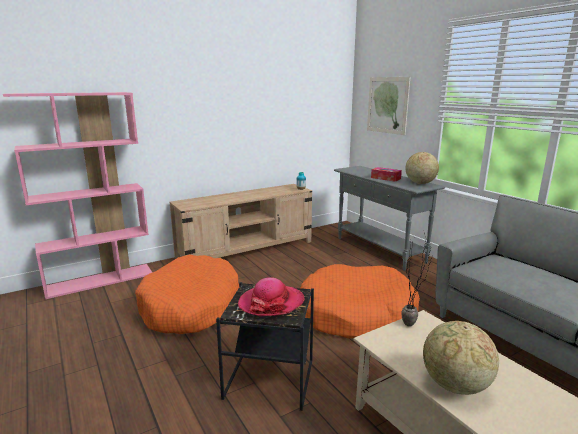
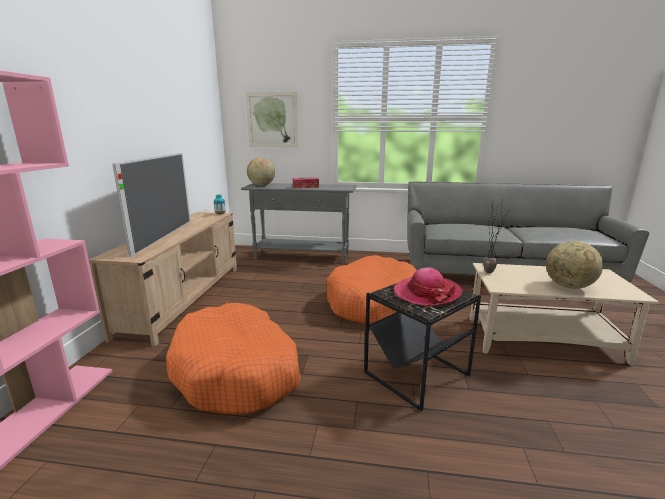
camera: 50 degrees left, 0 degrees up
(231, 197) = (165, 236): none -> television
(420, 183) = (337, 185): globe -> globe (261, 185)

